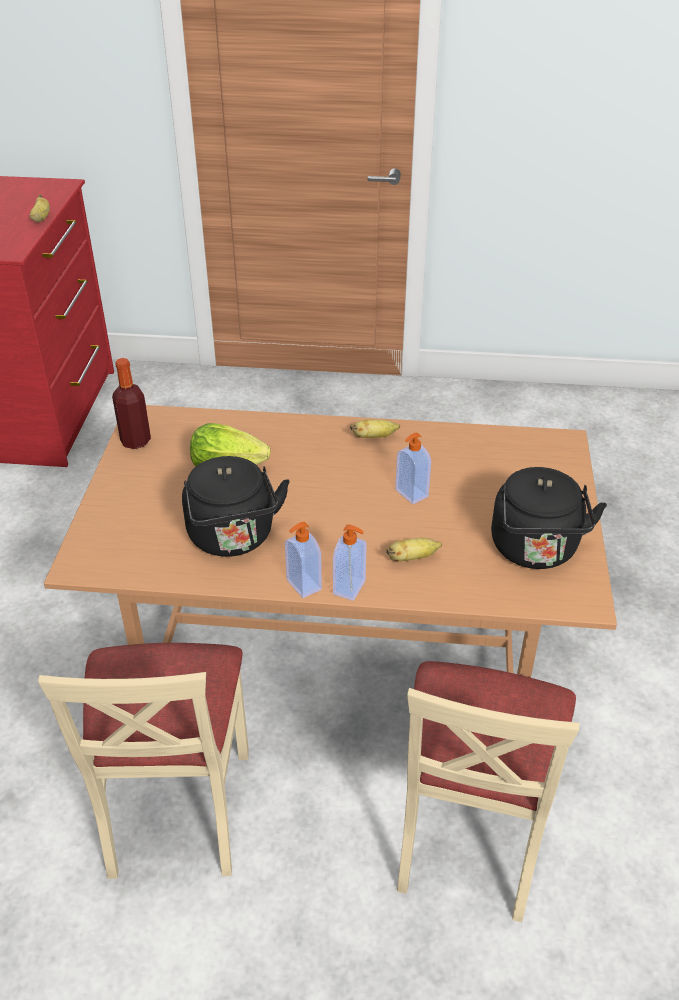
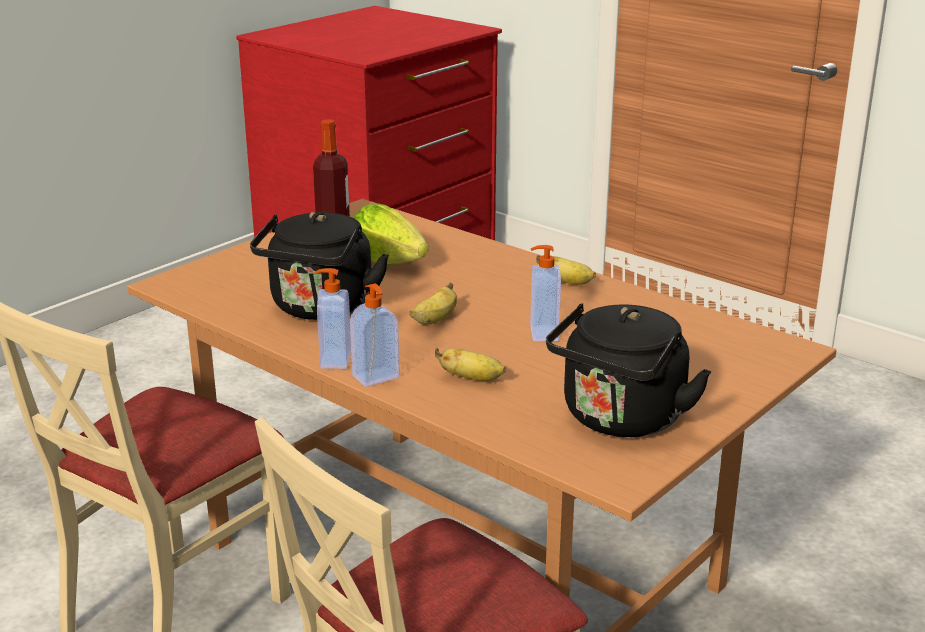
camera: 35 degrees right, 15 degrees down
(41, 218) = (423, 44): banana -> banana (435, 320)

